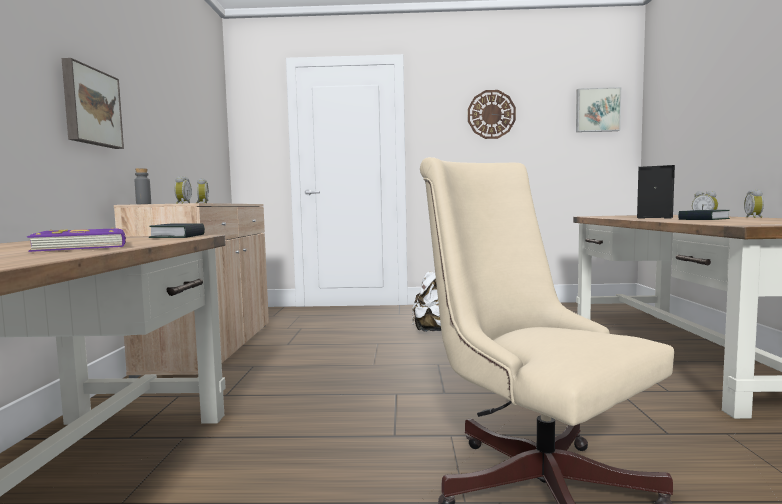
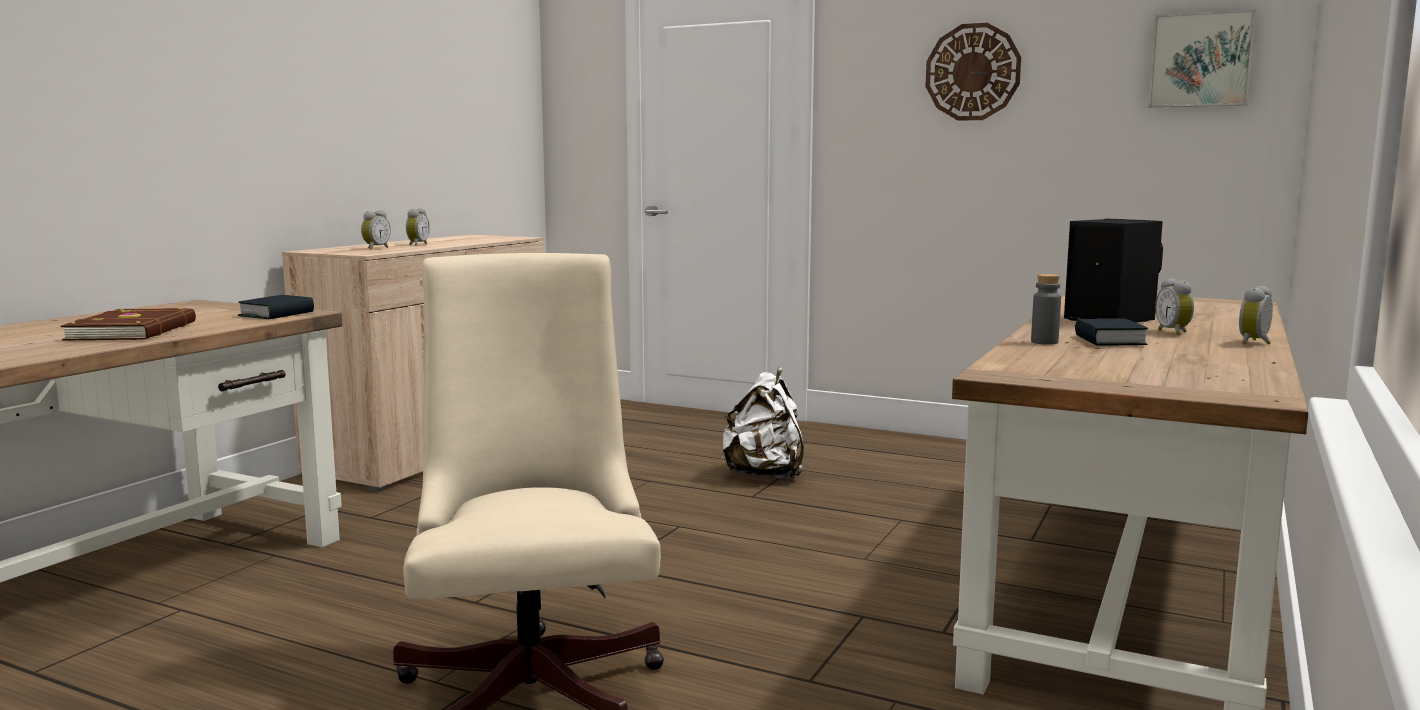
camera: 25 degrees right, 5 degrees up
(85, 246) = (135, 331): purple book -> brown book
(90, 107) = (250, 127): picture -> none
(143, 204) = (317, 251): grey bottle -> grey bottle (1044, 342)

